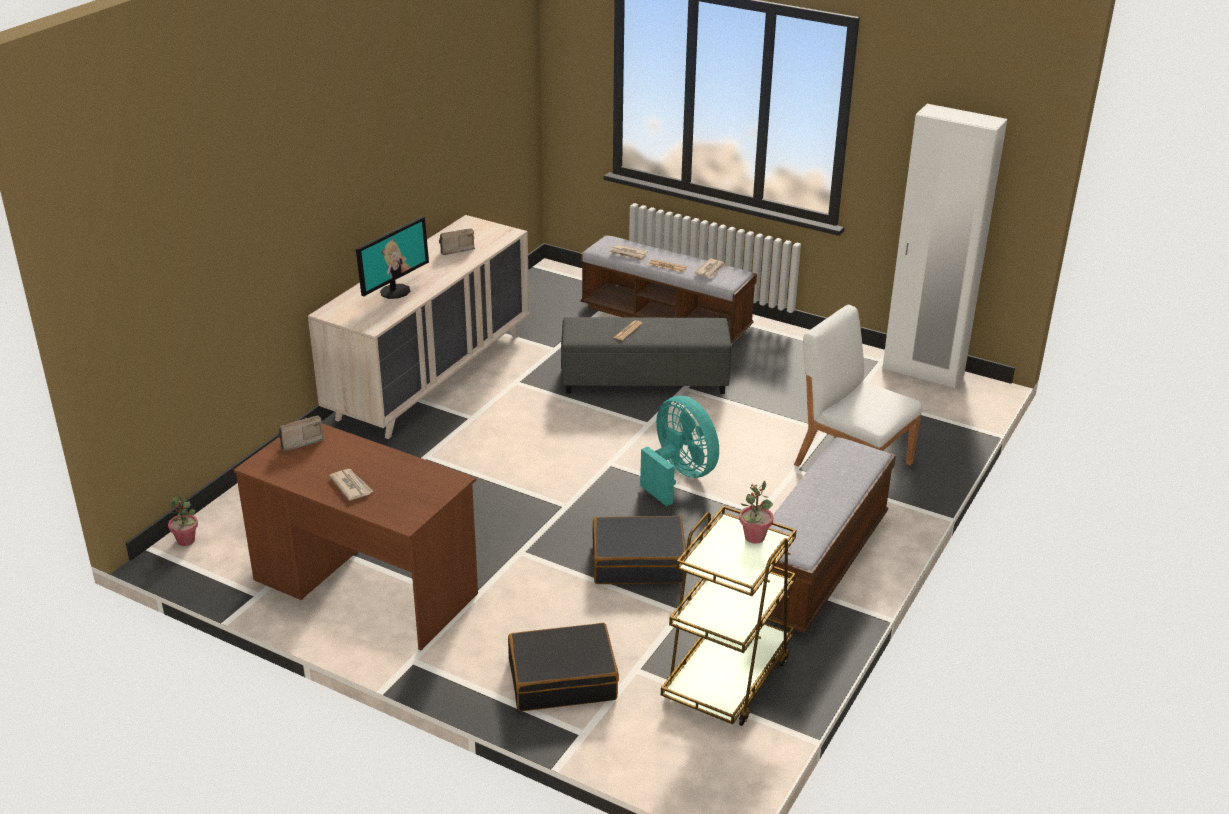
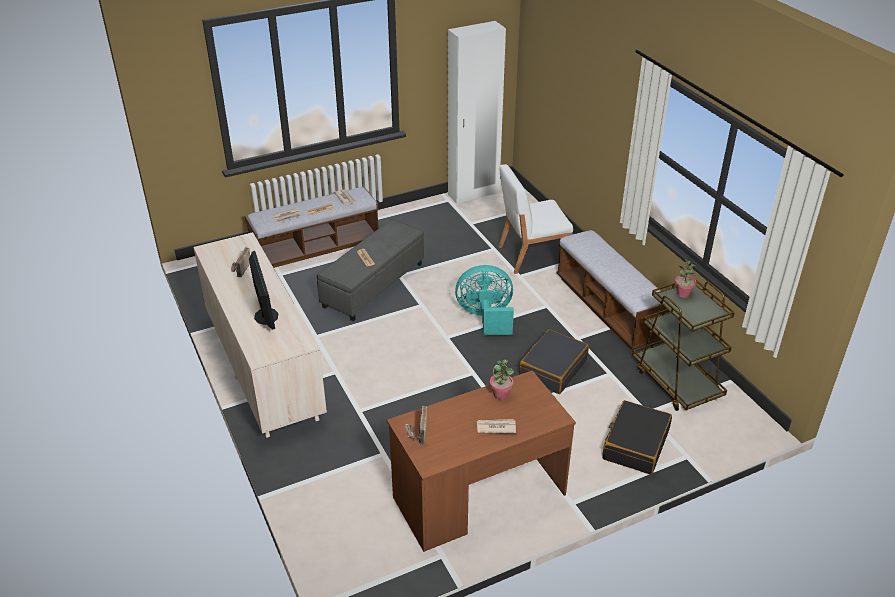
camera: 55 degrees left, 5 degrees up
(186, 540) = (339, 574): potted plant -> potted plant (500, 395)

